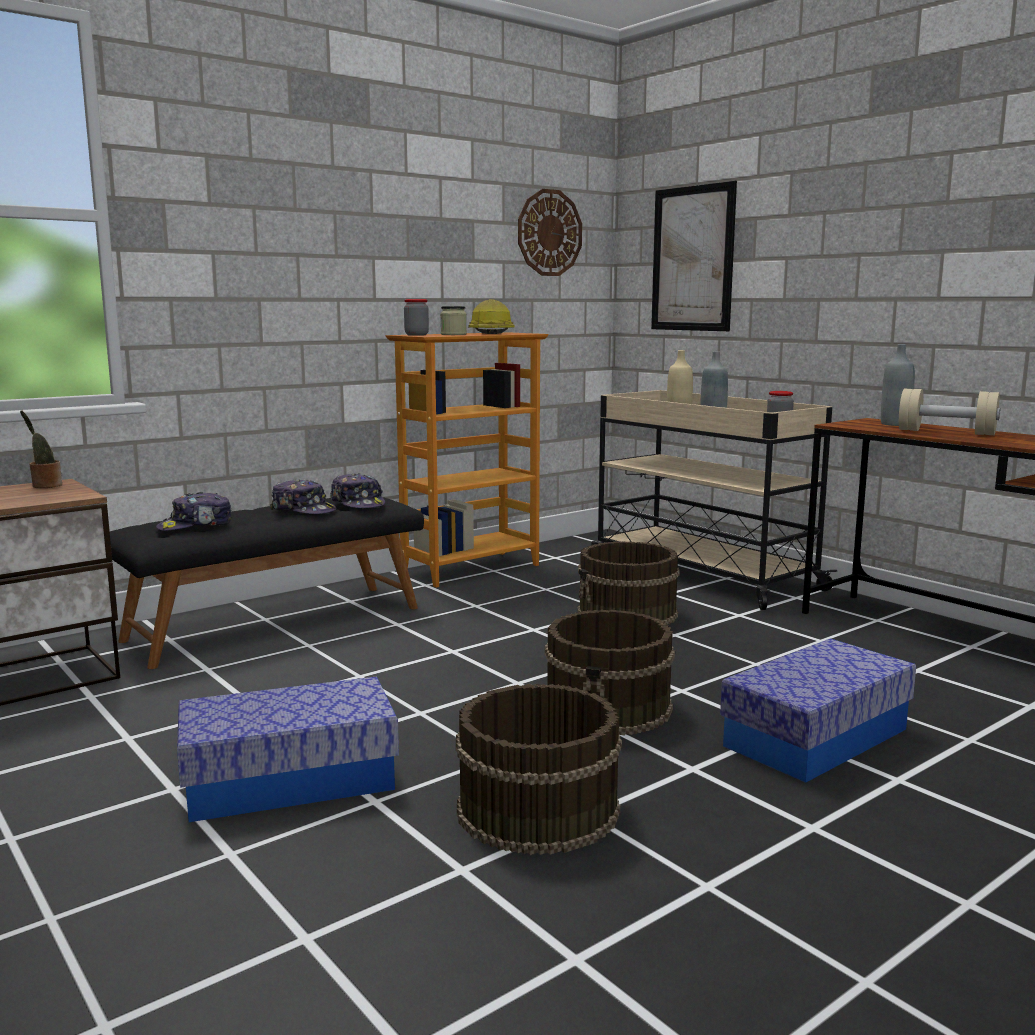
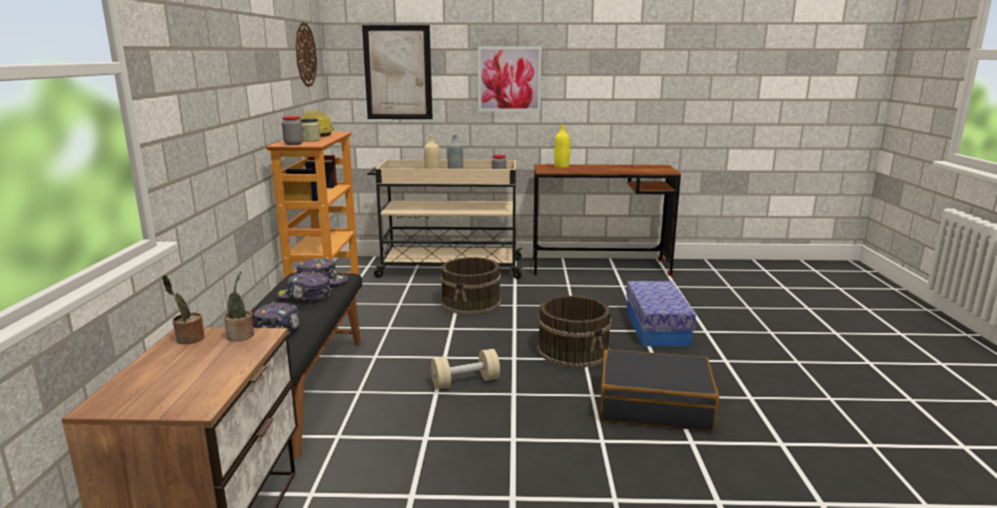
camera: 50 degrees left, 5 degrees up
(67, 492) = (241, 336): none -> potted plant
(290, 780) = (548, 456): storage box -> none
(304, 510) = (305, 296): cap -> cap turned 150 degrees counterclockwise
(537, 808) = (654, 405): brown bucket -> black suitcase
(843, 263) = (509, 79): none -> picture
(894, 424) = (561, 166): grey bottle -> yellow bottle
(946, 432) = (596, 168): beige dumbbell -> beige dumbbell (465, 382)

